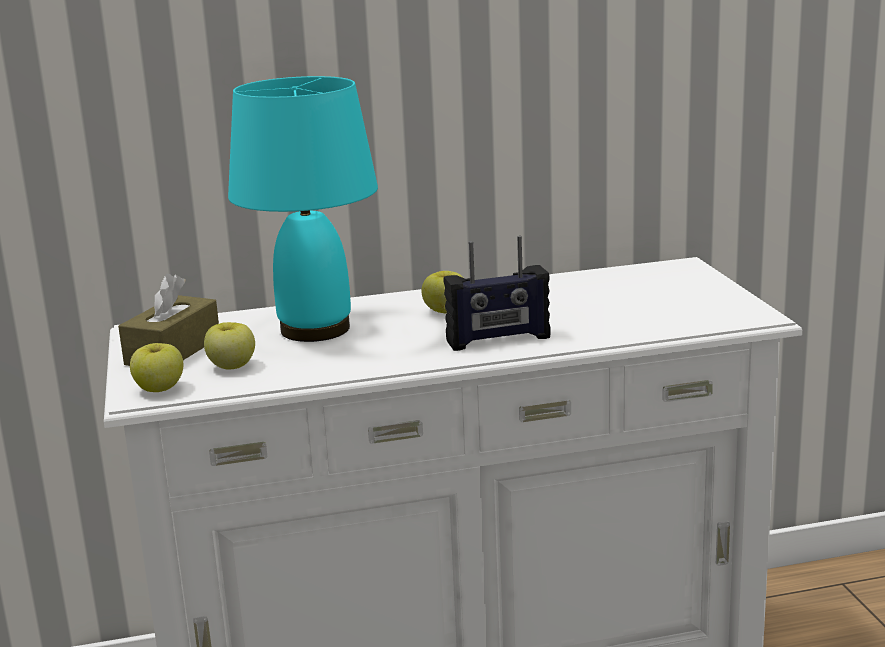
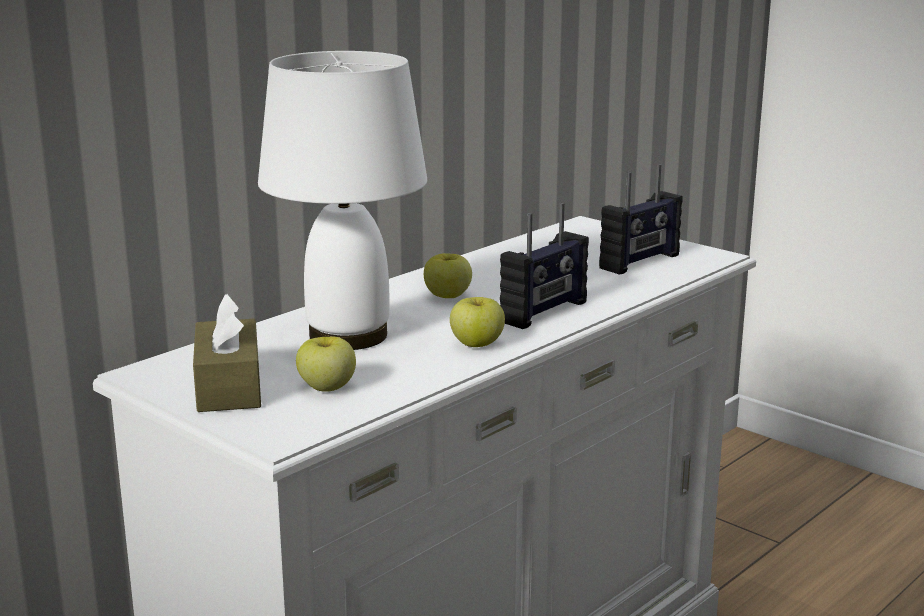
camera: 35 degrees left, 0 degrees up
(160, 389) = (290, 426): apple -> apple (477, 344)
(315, 329) = (347, 335): turquoise table lamp -> white table lamp
(670, 310) = (640, 262): none -> radio

